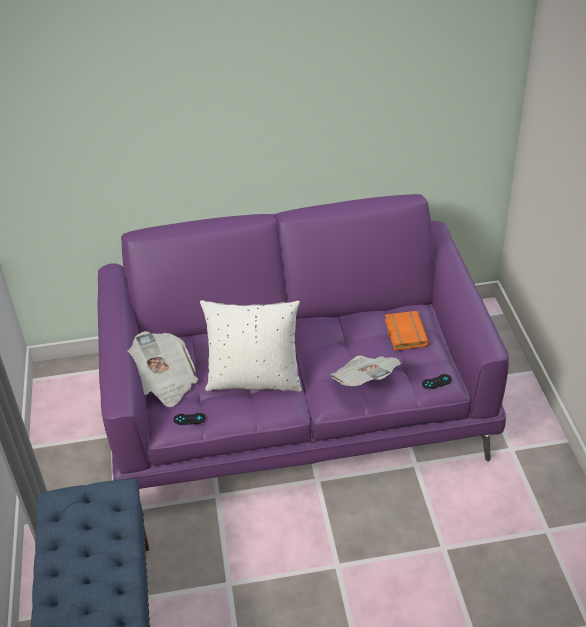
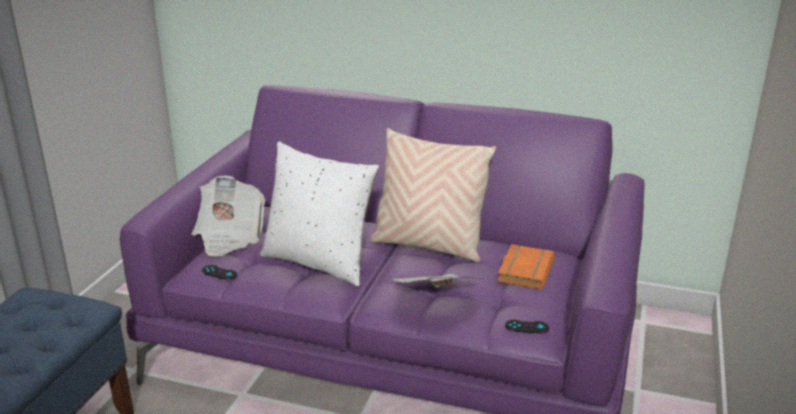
camera: 25 degrees right, 15 degrees down
(320, 333) = (428, 245): none -> beige pillow

